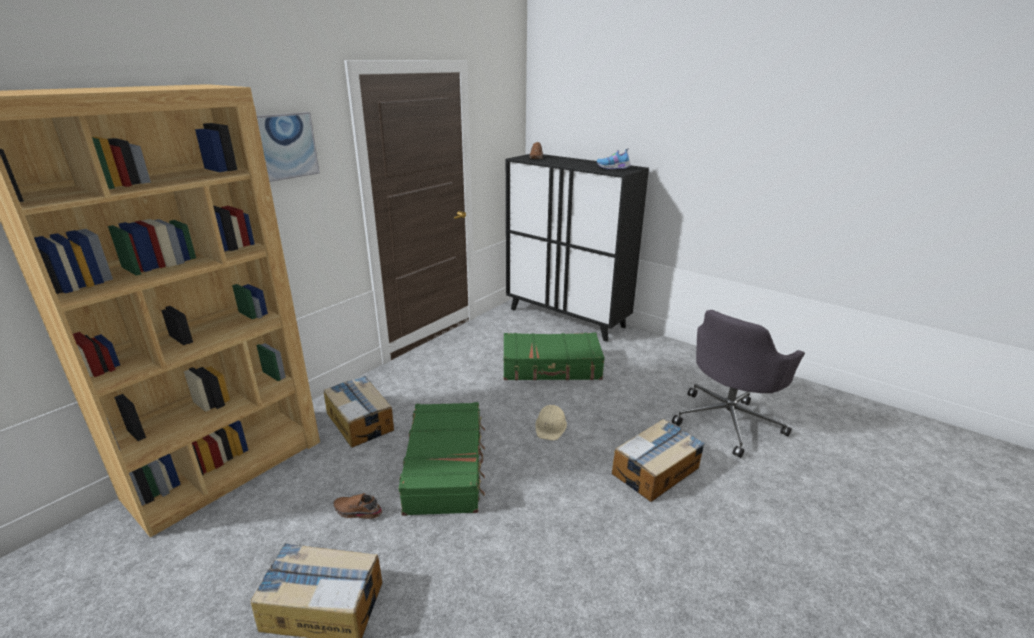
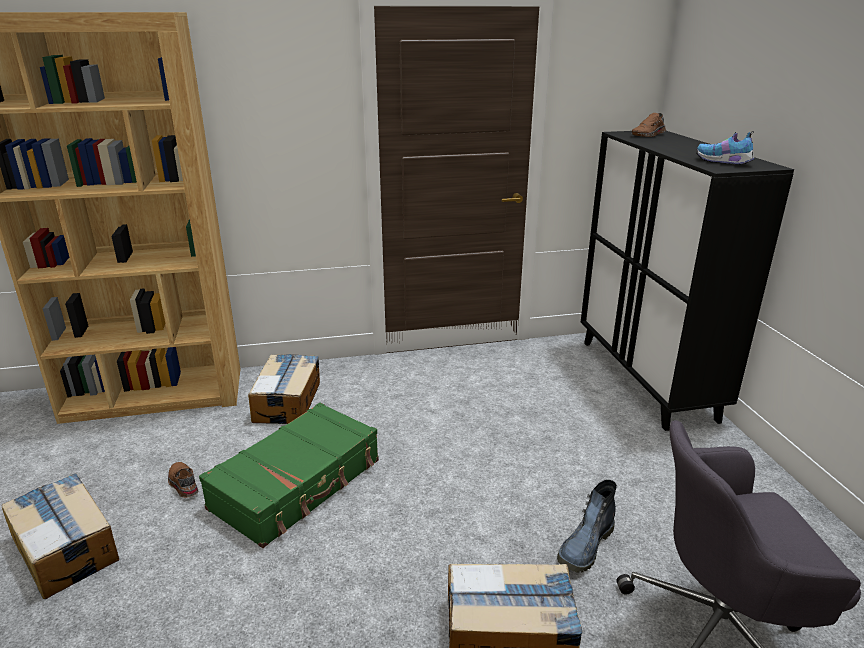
camera: 40 degrees right, 0 degrees up
(285, 146) = (270, 83): picture -> none
(550, 426) = (452, 501): beige hard hat -> none
(551, 367) = (544, 432): green suitcase -> none
(639, 414) = (585, 547): none -> boot

